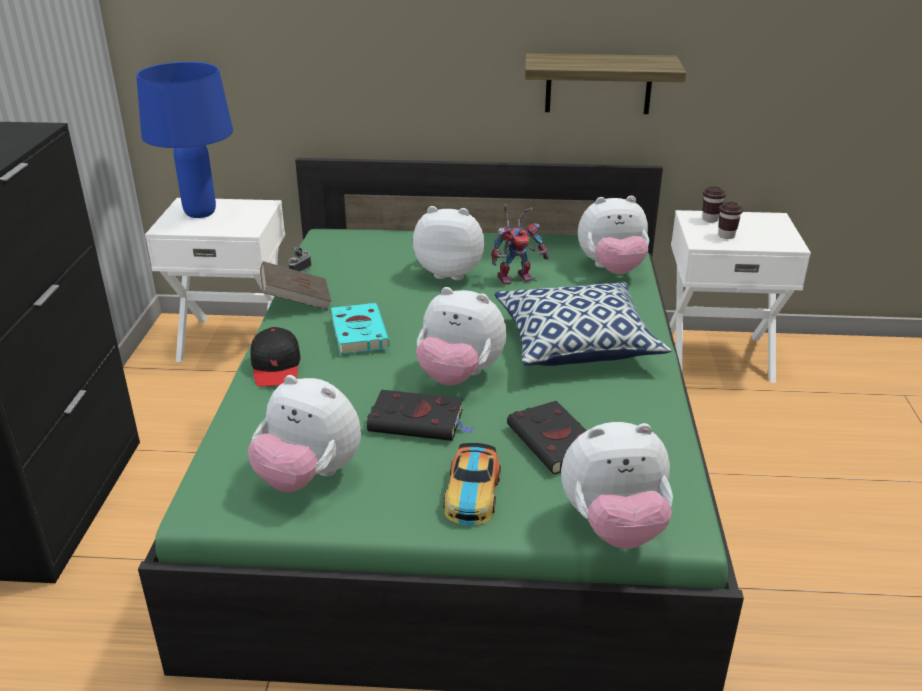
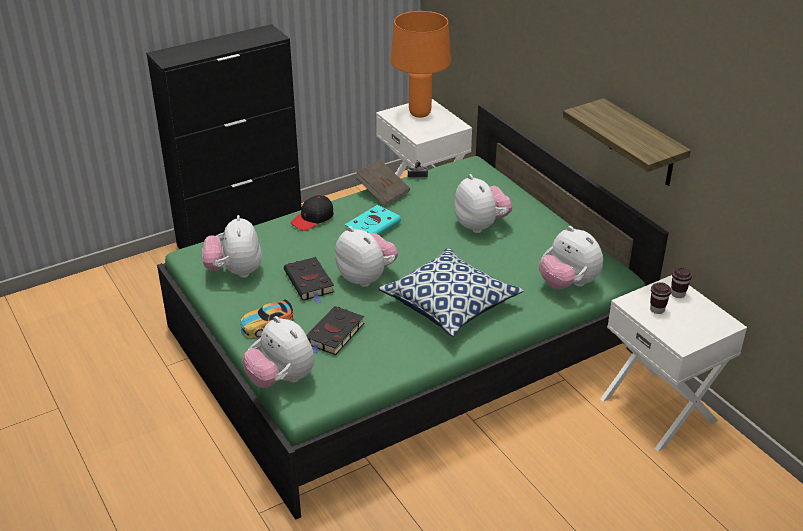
camera: 55 degrees right, 5 degrees up
(201, 213) = (420, 114): blue table lamp -> orange table lamp
(459, 376) = (366, 277): plush toy -> plush toy turned 150 degrees clockwise
(516, 277) = (506, 251): toy robot -> none

